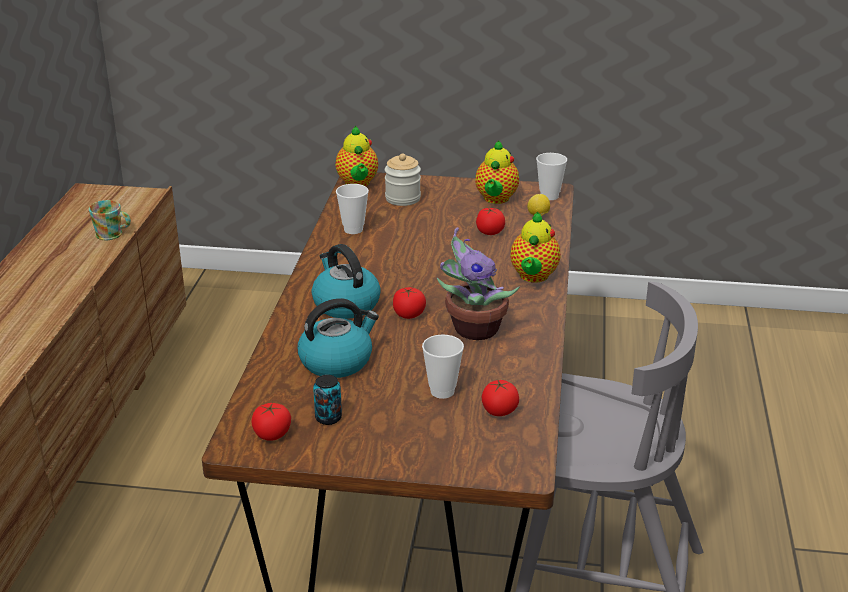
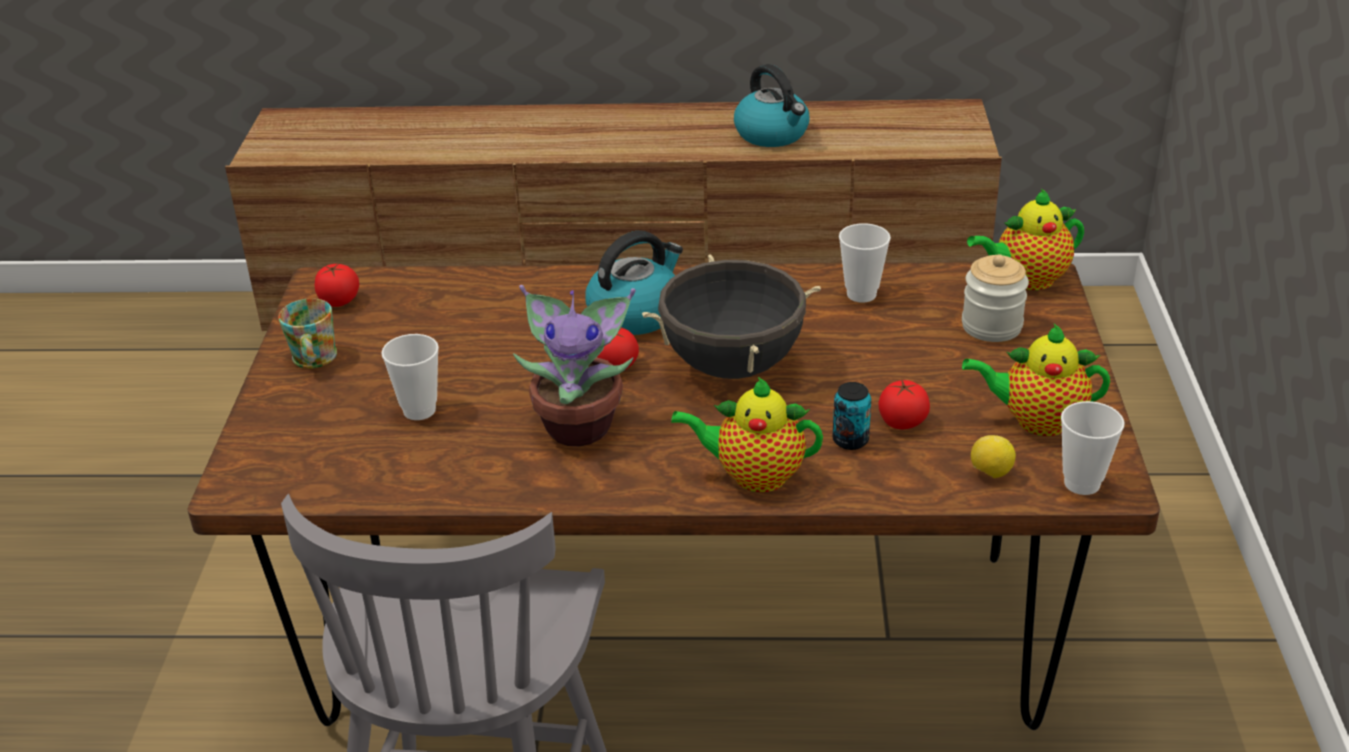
camera: 85 degrees right, 5 degrees up
(113, 234) = (846, 149): mug -> mug (313, 360)
(328, 418) = (367, 333): can -> can (850, 440)
(337, 361) = (492, 324): kettle -> kettle (773, 134)
(420, 275) = (732, 366): none -> black cooking pot
(499, 411) = (370, 460): tomato -> none

